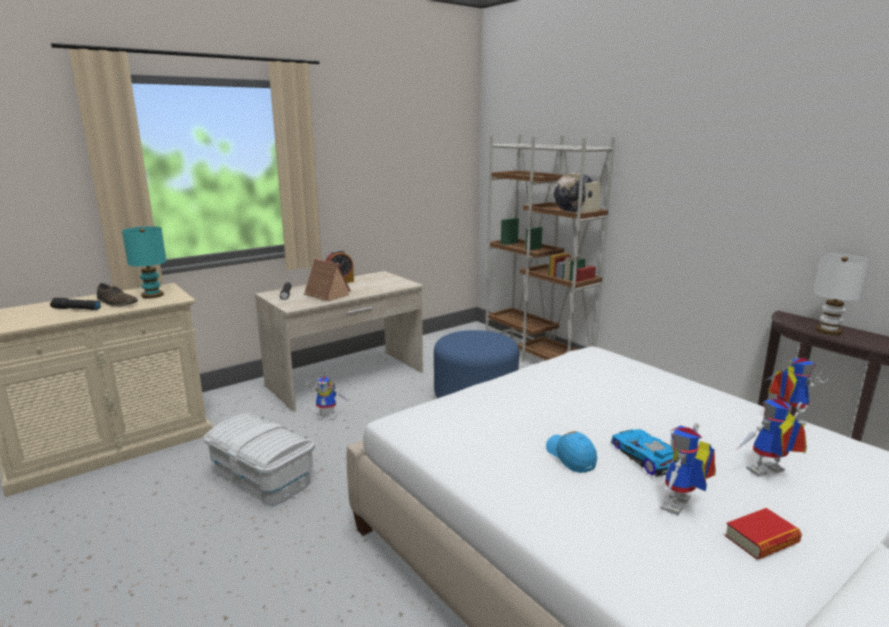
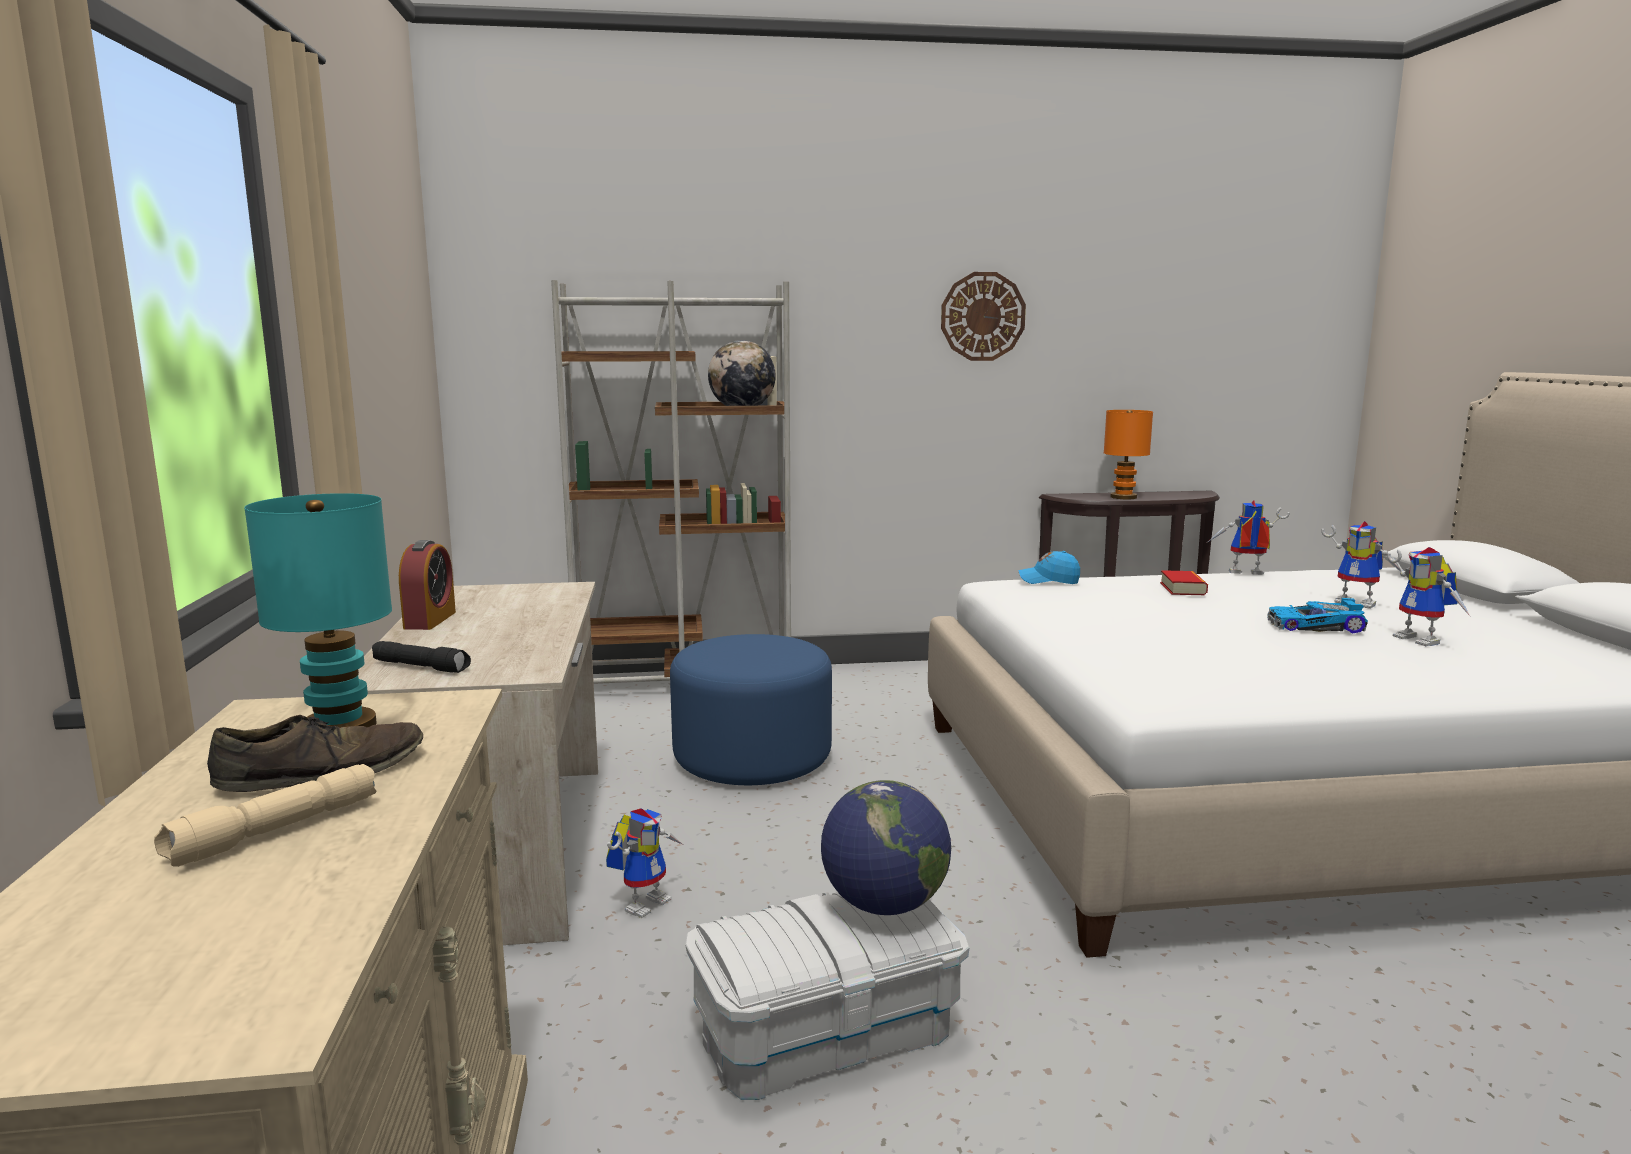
camera: 60 degrees left, 5 degrees down
(76, 309) = (274, 832): black flashlight -> beige flashlight
(275, 440) = (884, 905): none -> globe
(326, 294) = (503, 640): toy house -> none
(571, 457) = (1303, 650): blue cap -> blue cap (1048, 580)
(747, 164) = (982, 316): none -> wall clock
(761, 539) = (1481, 632): book -> book (1183, 589)
(767, 474) = (1359, 603): toy robot -> toy robot turned 60 degrees counterclockwise
(829, 331) = (1124, 497): white table lamp -> orange table lamp

